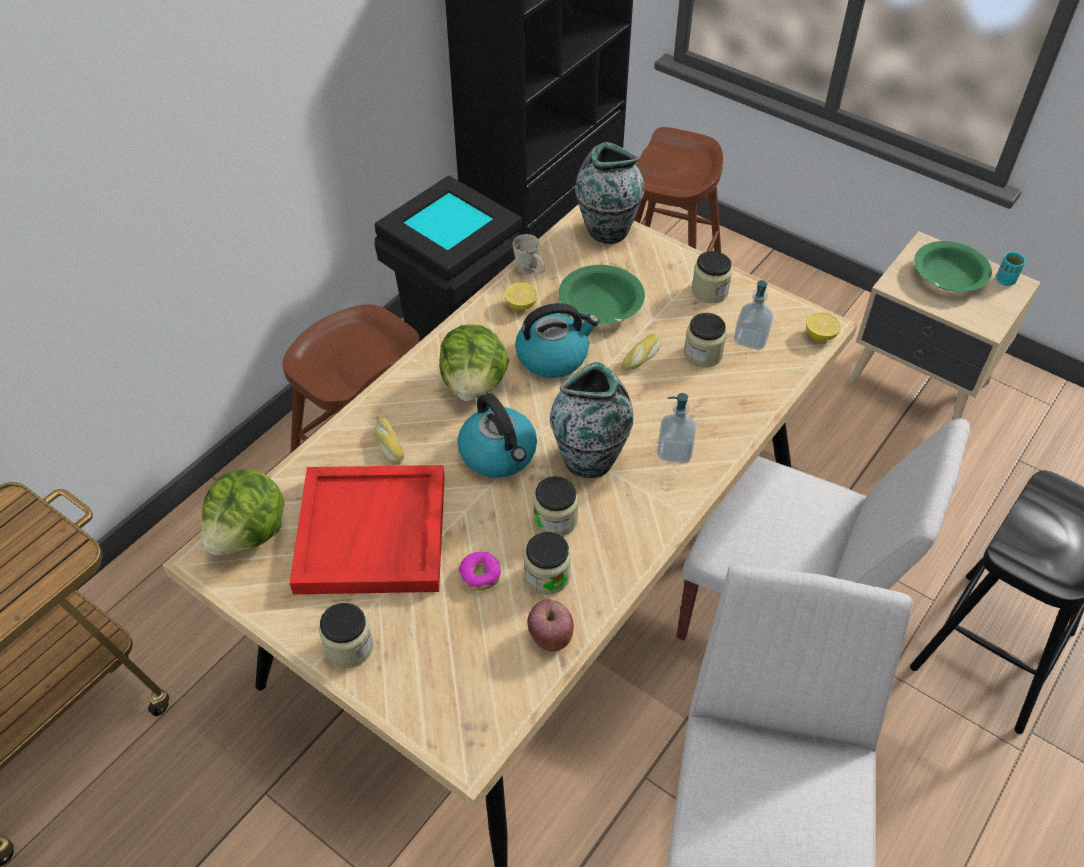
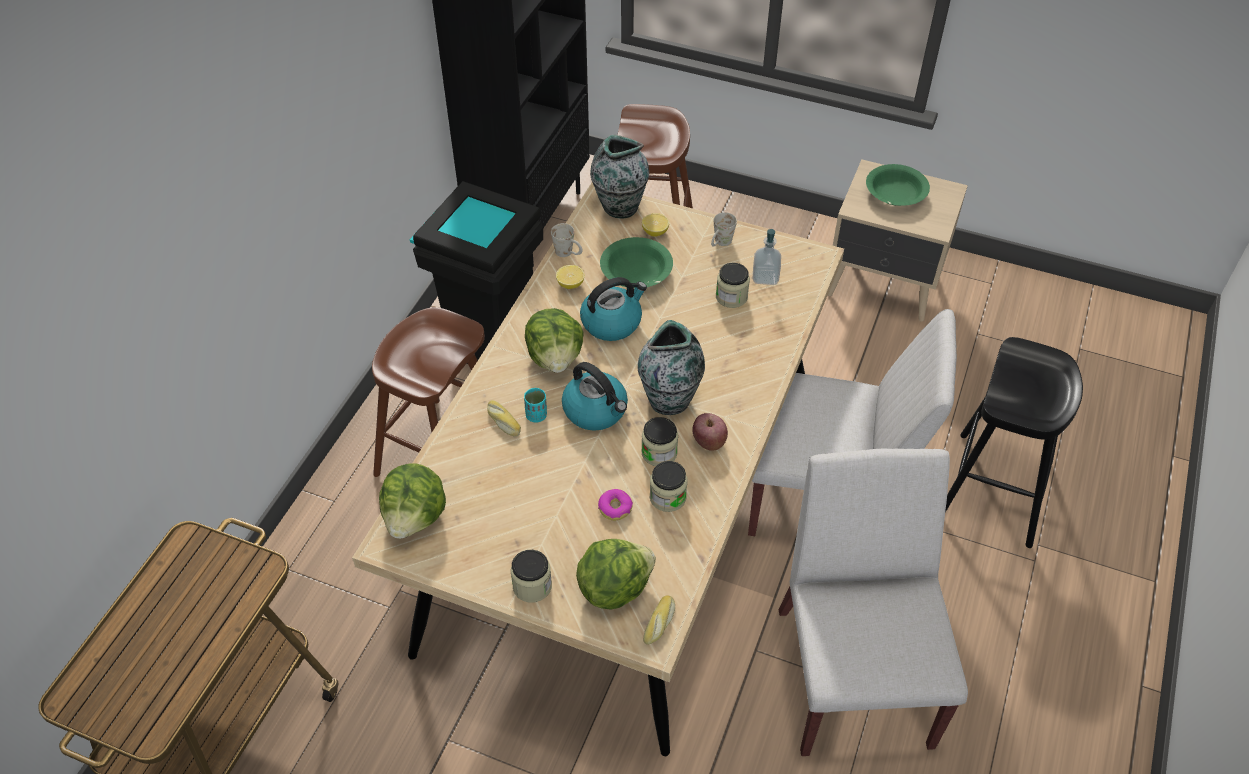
camera: 15 degrees left, 0 degrees up
(373, 534) = (517, 495): red tray -> none
(444, 672) = (614, 587): none -> lettuce
(550, 637) = (686, 542): apple -> apple (709, 442)
(642, 357) = (684, 308): bread -> bread (660, 623)
(674, 451) = (734, 379): soap dispenser -> none
(709, 291) = (720, 244): jar -> white mug
(820, 335) = (818, 263): lemon -> lemon (655, 232)
(1005, 280) = (940, 189): turquoise cup -> turquoise cup (536, 415)

